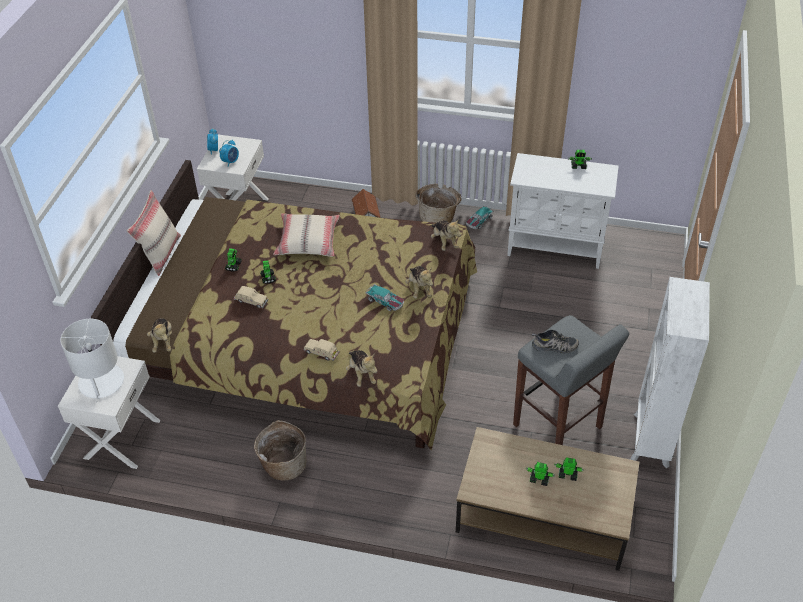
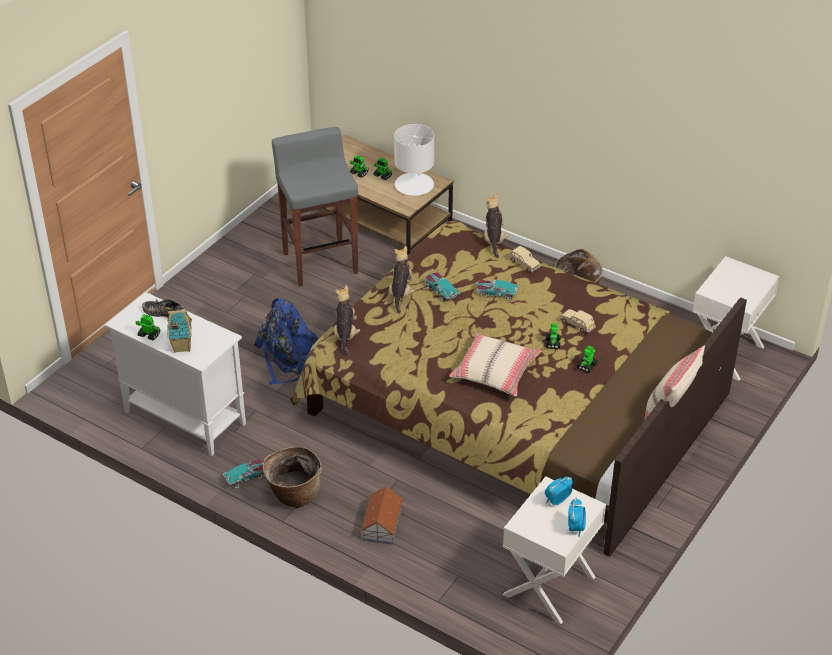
camera: 160 degrees left, 5 degrees down
(101, 382) = (738, 284): white table lamp -> white table lamp (414, 185)
(163, 341) = (675, 317): plush toy -> none
(334, 313) = (496, 293): none -> toy car
(515, 317) = (287, 358): none -> blue backpack
(547, 164) = (181, 346): none -> toy house
(554, 346) = (326, 178): shoe -> shoe (165, 313)
(650, 441) = (252, 235): white bookcase -> none

